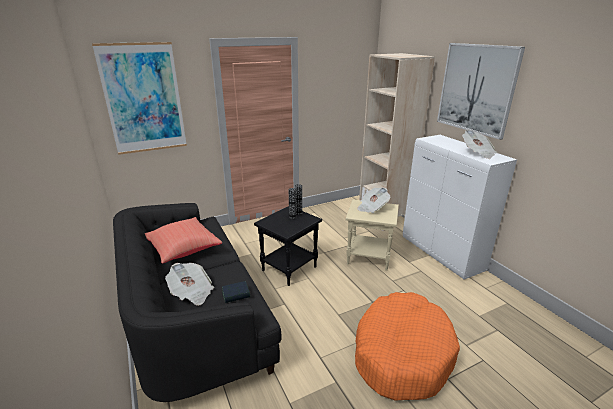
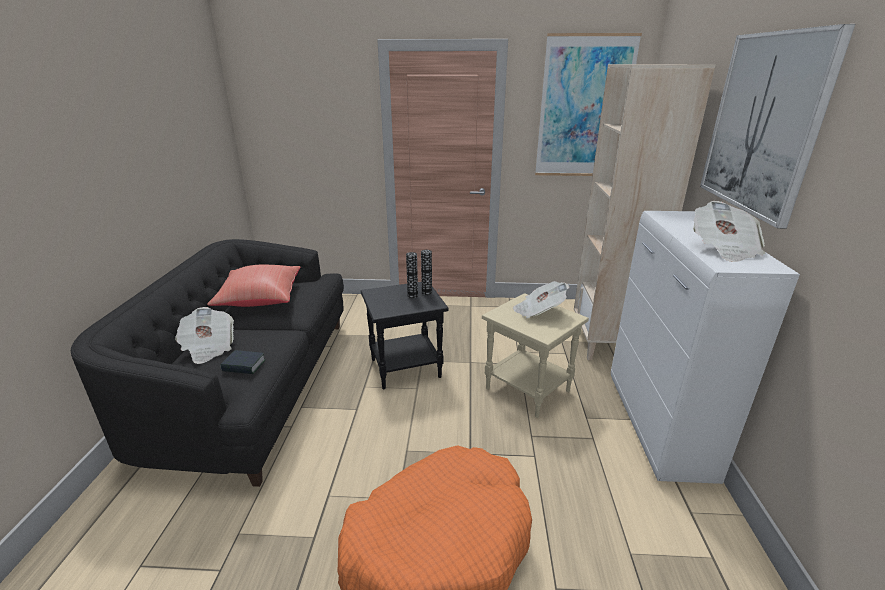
camera: 30 degrees right, 0 degrees up
(143, 99) = (294, 115): picture -> picture (584, 108)

